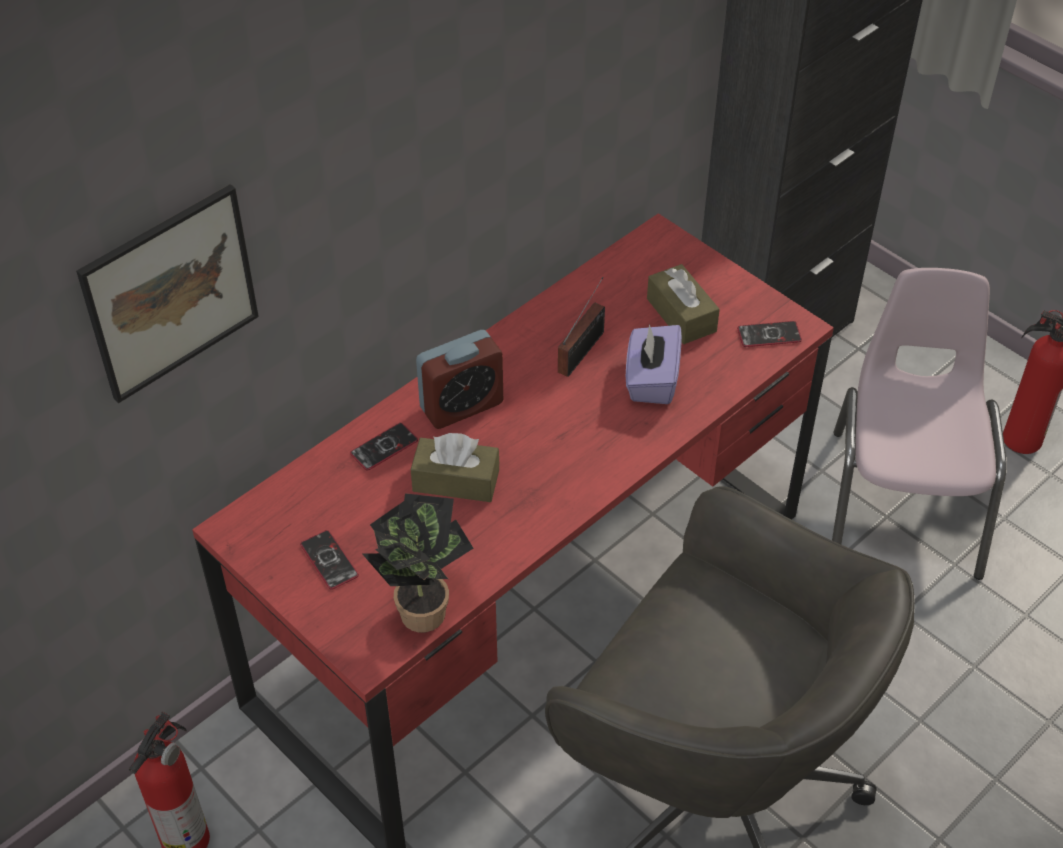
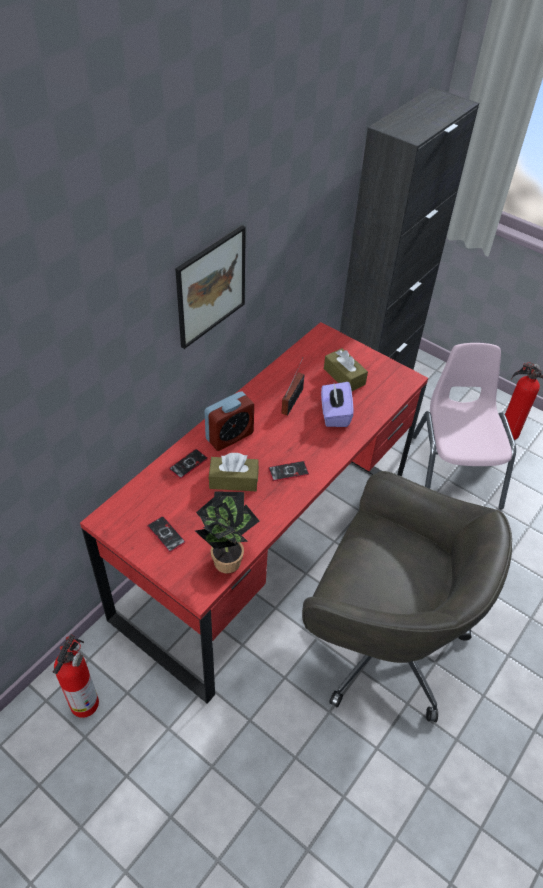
camera: 10 degrees left, 0 degrees up
(170, 293) = (64, 378): picture -> picture (211, 286)
(769, 335) = (394, 384): phone -> phone (288, 471)

